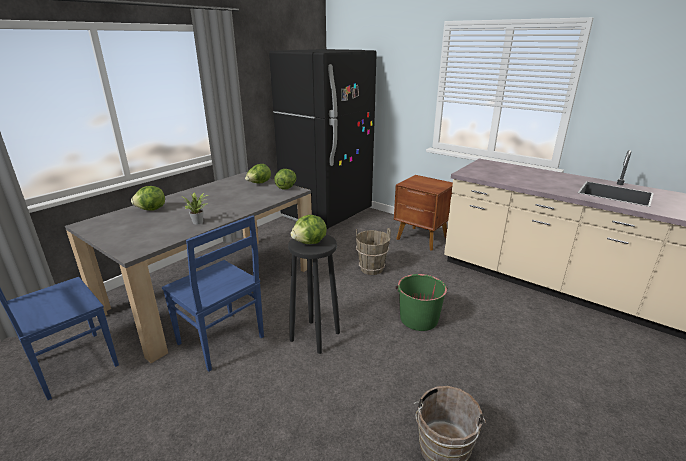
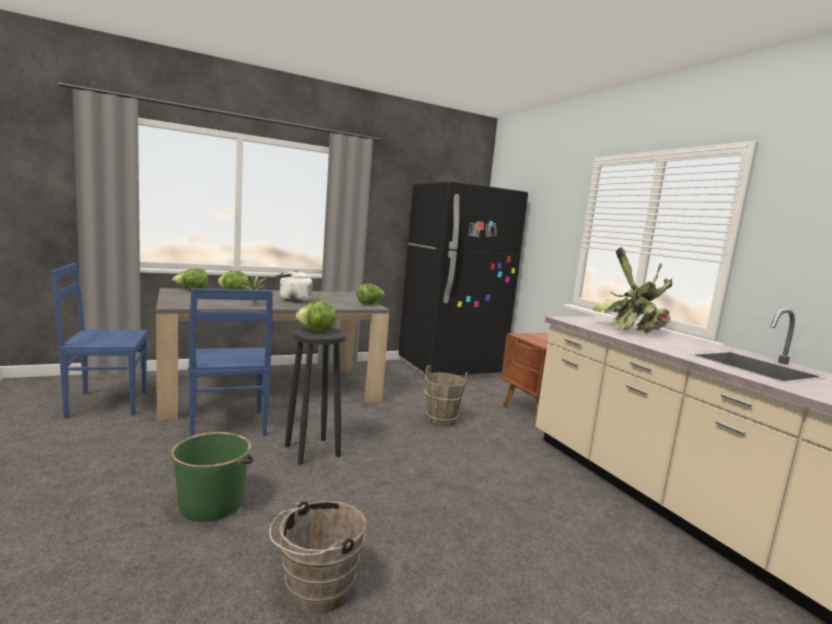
camera: 25 degrees right, 15 degrees down
(220, 203) = (292, 300): none -> white kettle
(258, 183) = (349, 298): lettuce -> lettuce (192, 290)
(418, 319) = (440, 474): green bucket -> green bucket (212, 504)
(515, 173) = (633, 330): none -> potted plant

